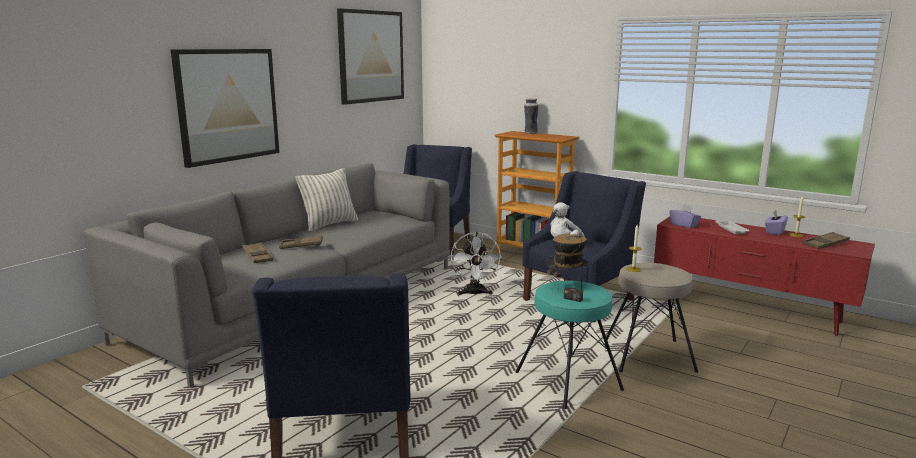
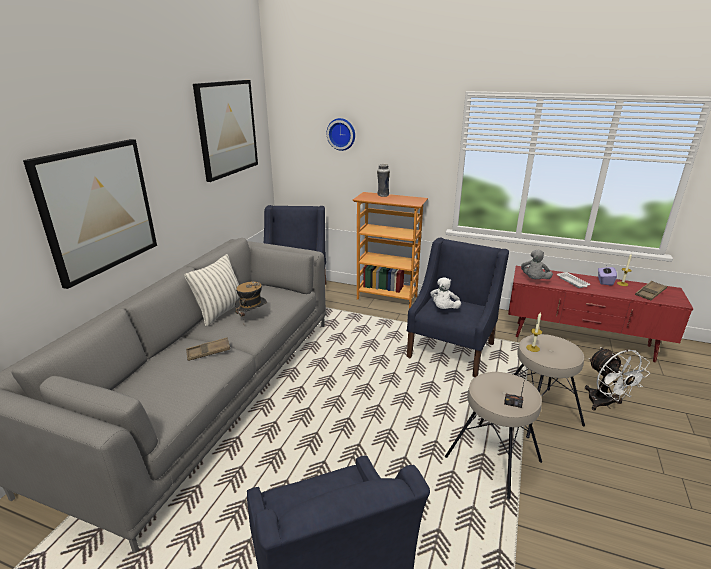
camera: 15 degrees left, 10 degrees up
(258, 256) = (170, 378): brown tray -> none
(475, 294) = (362, 355): white fan -> white fan (604, 404)
(492, 68) = (341, 134): none -> wall clock
(567, 284) = (494, 381): hat -> hat (252, 318)
(568, 380) = (493, 458): turquoise stool -> beige stool
(684, 225) = (534, 280): purple tissue box -> grey plush toy

